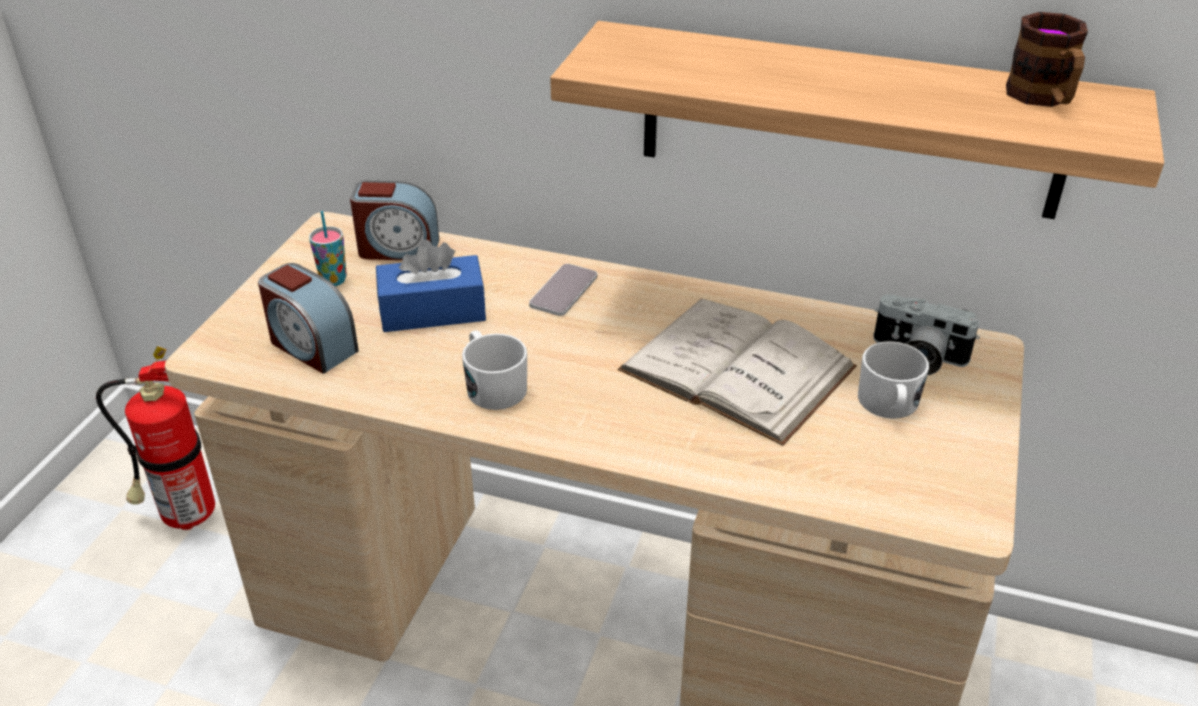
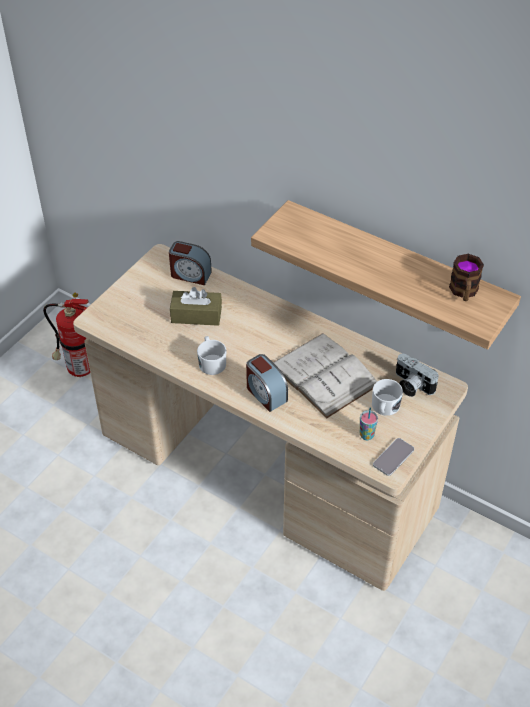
camera: 15 degrees right, 10 degrees up
(311, 346) = (138, 324): alarm clock -> alarm clock (265, 394)
(333, 280) = (155, 288): cup -> cup (366, 435)
(432, 311) = (196, 315): blue tissue box -> brown tissue box
(563, 291) = (260, 315): phone -> phone (393, 457)

